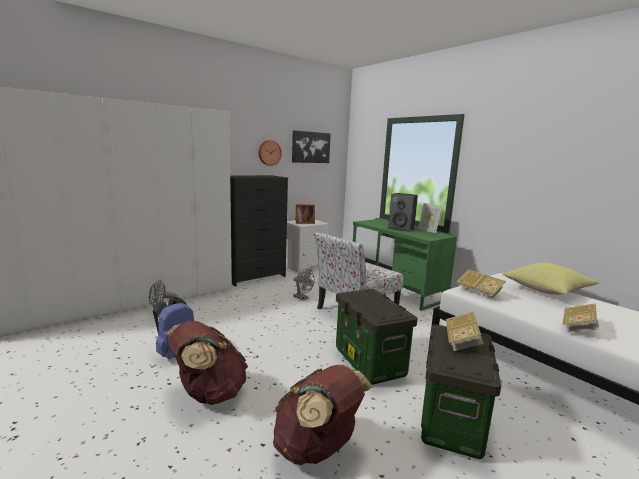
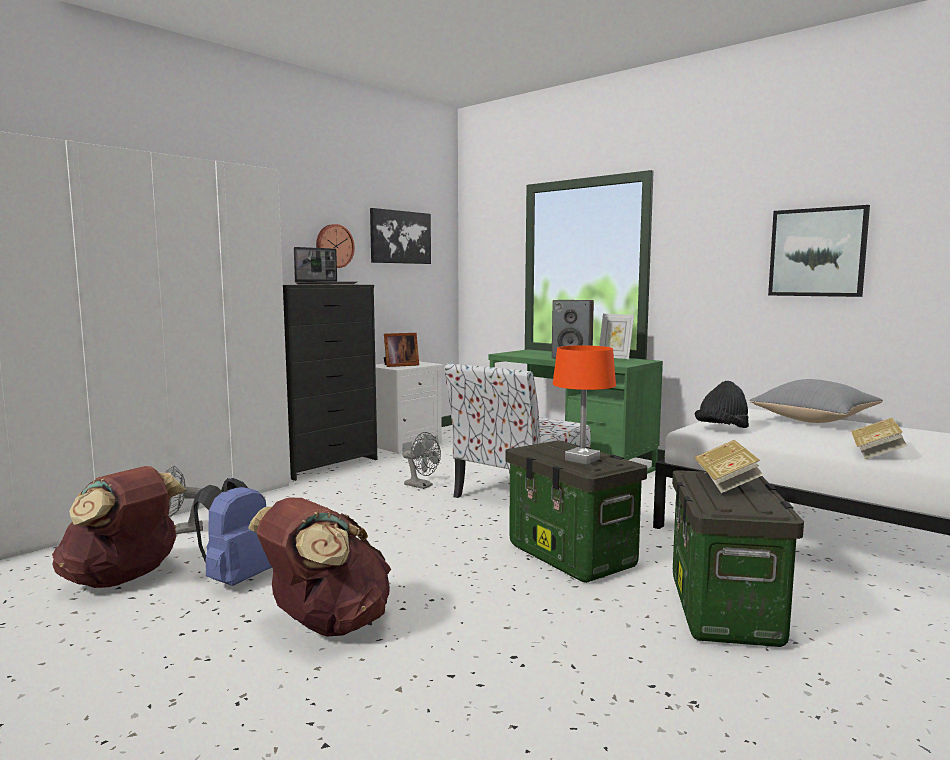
camera: 10 degrees left, 5 degrees down
(261, 176) = (326, 284): none -> laptop
(317, 448) = (540, 668): brown backpack -> brown backpack (123, 579)
(377, 308) = (582, 460): none -> orange table lamp
(479, 292) = (722, 429): book -> black hat
(547, 291) = (814, 421): yellow pillow -> grey pillow
(567, 177) = (817, 252): none -> picture

